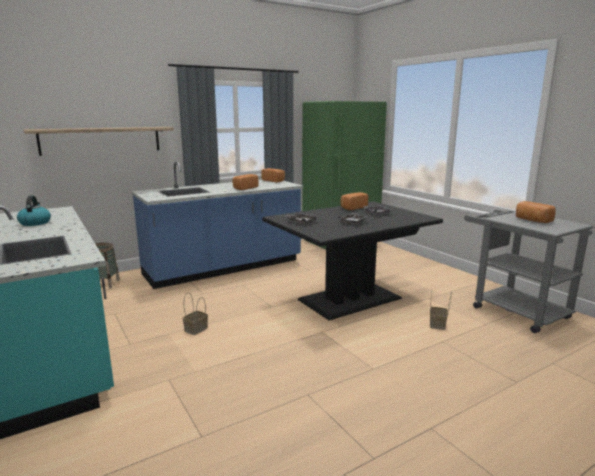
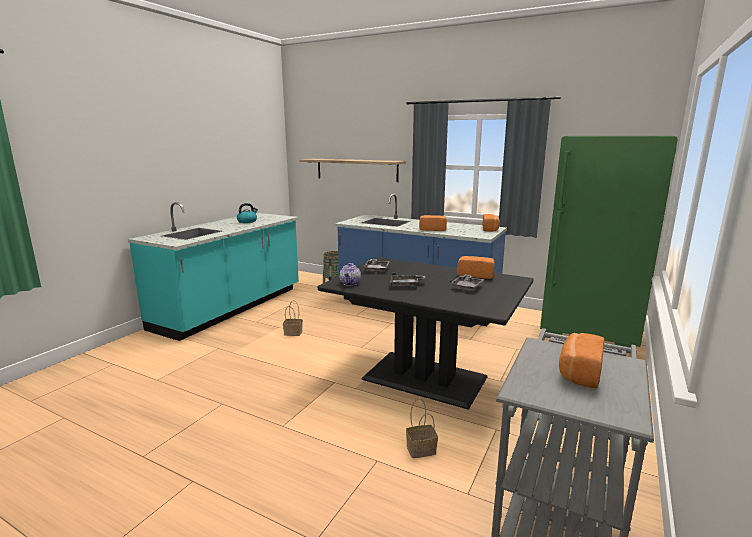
camera: 60 degrees right, 0 degrees up
(329, 233) = (350, 283): none -> teapot

